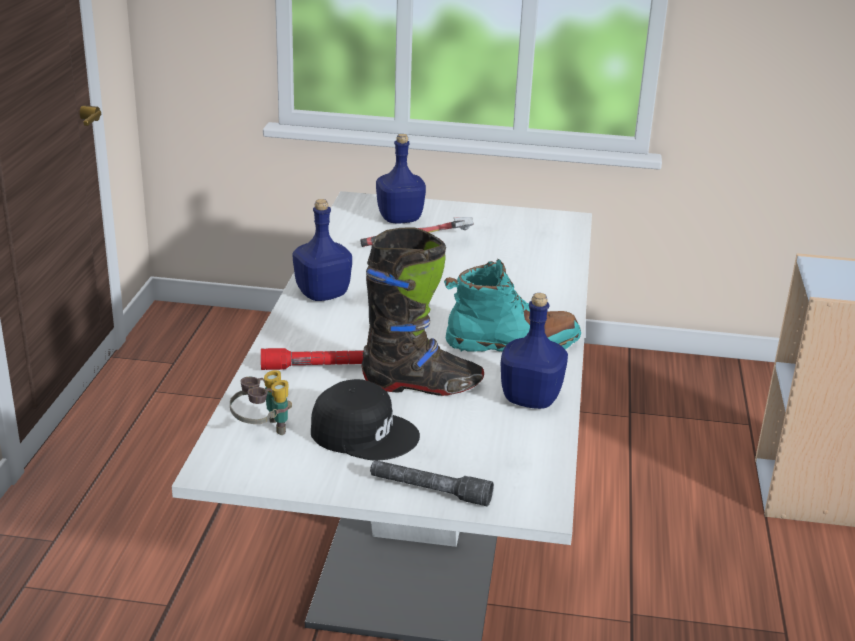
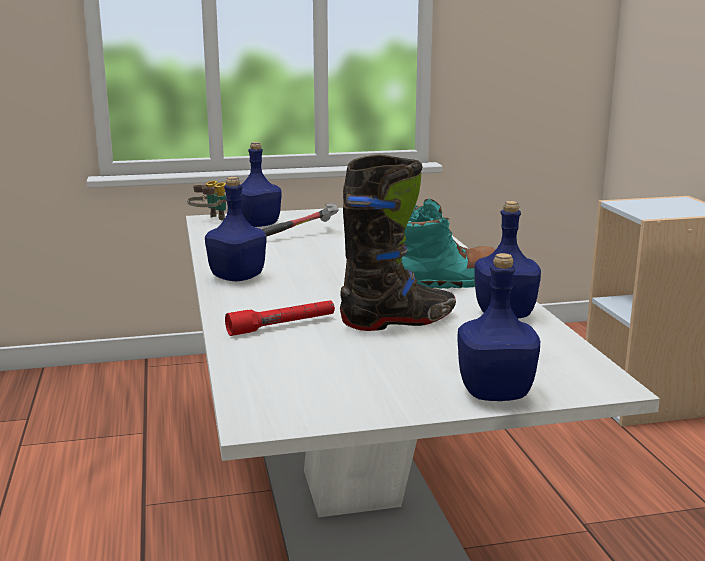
camera: 20 degrees left, 10 degrees down
(263, 431) = (279, 380): binoculars -> binoculars (209, 220)
(364, 432) = (383, 363): black cap -> none
(429, 490) = (495, 393): grey flashlight -> blue bottle

